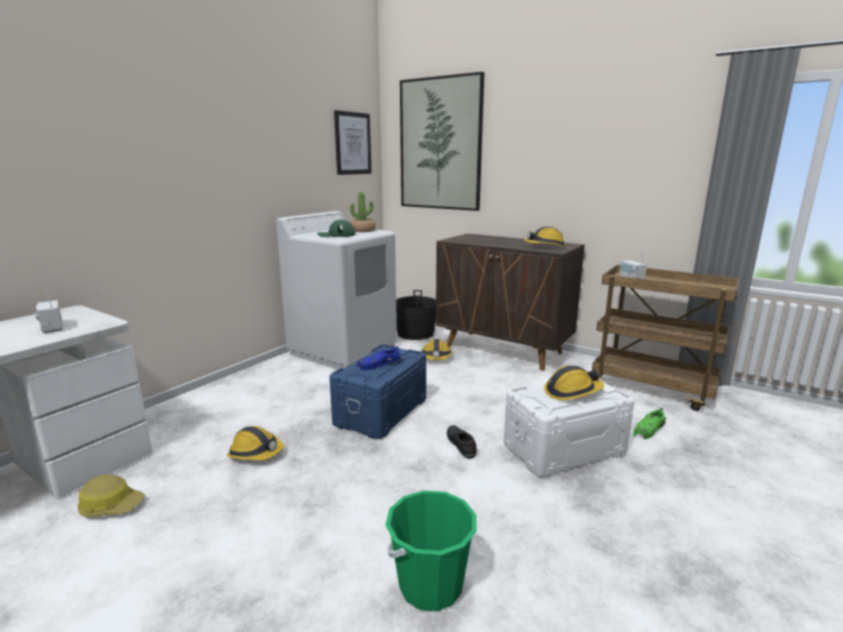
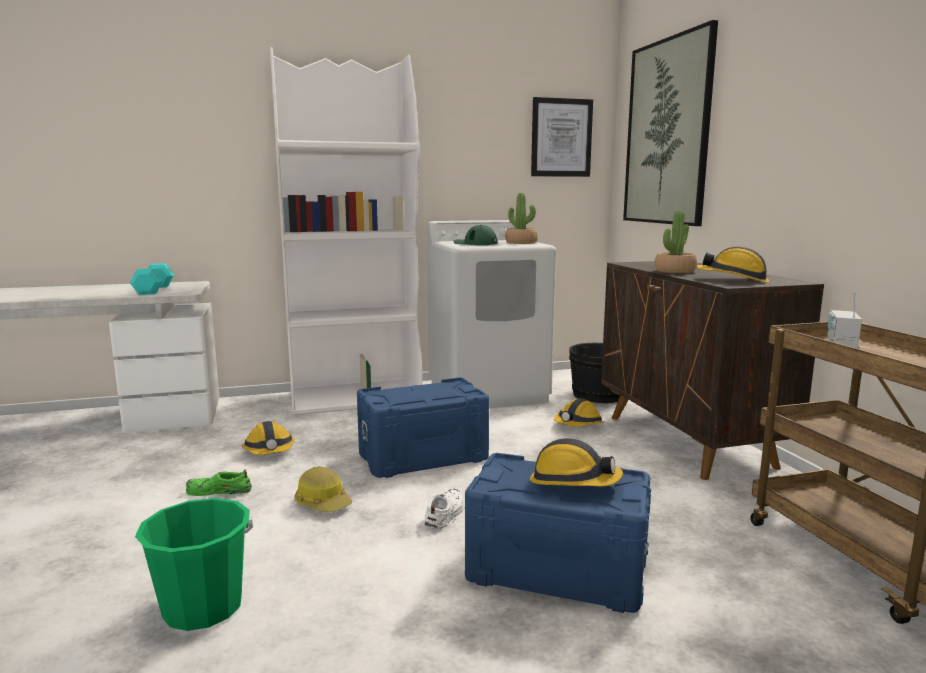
camera: 40 degrees right, 5 degrees down
(52, 328) = (154, 290): radio -> turquoise dumbbell
(111, 505) = (139, 449): hard hat -> hard hat (324, 502)
(248, 384) = (356, 397): none -> white bookcase
(378, 364) = (421, 394): blue shoe -> none
(461, 444) = (445, 514): black shoe -> white shoe
(497, 244) = (674, 271): none -> potted plant
(564, 449) = (556, 570): white storage box -> blue storage box
(649, 429) = (741, 606): green shoe -> green shoe (218, 491)

